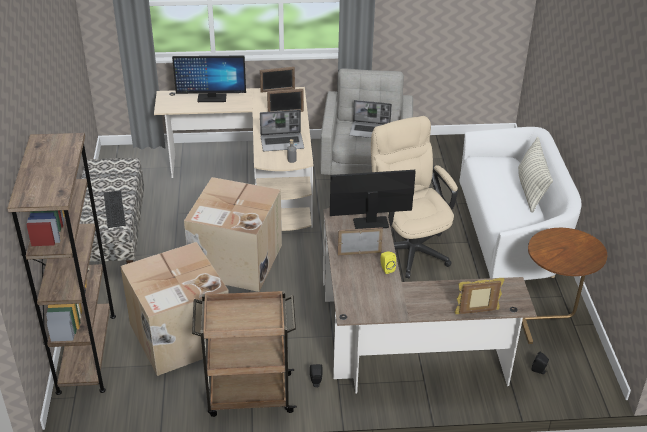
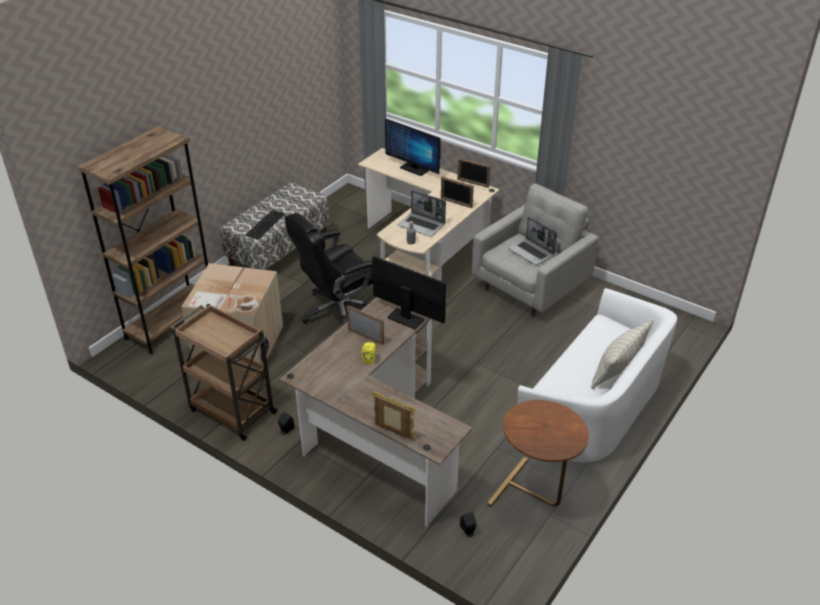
camera: 40 degrees right, 0 degrees up
(235, 261) = (337, 311): cardboard box -> black office chair
(408, 245) = (486, 369): beige office chair -> none

